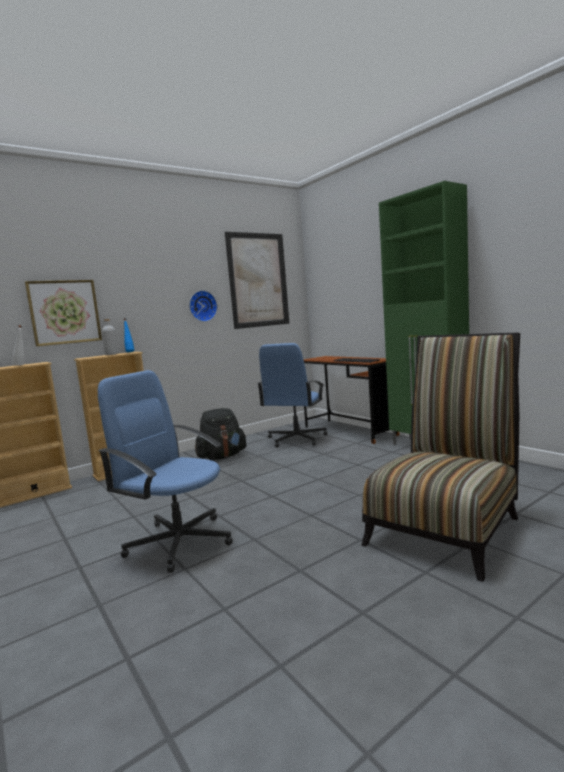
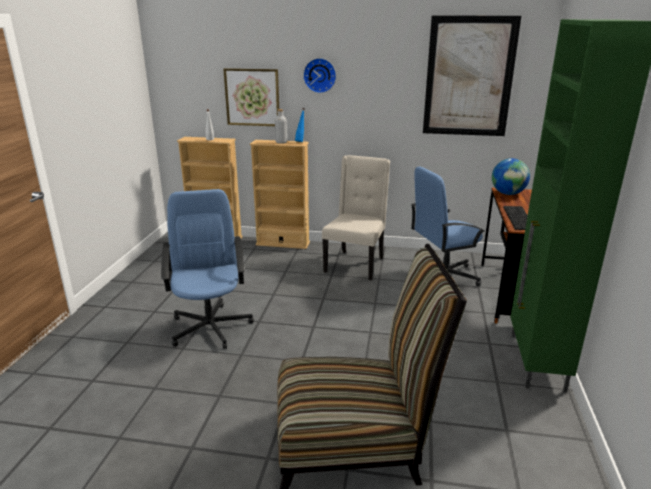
camera: 45 degrees right, 15 degrees up
(202, 306) = (387, 103): wall clock -> wall clock (320, 75)
(222, 457) = (355, 264): black backpack -> beige chair
(318, 359) = (508, 194): none -> globe

